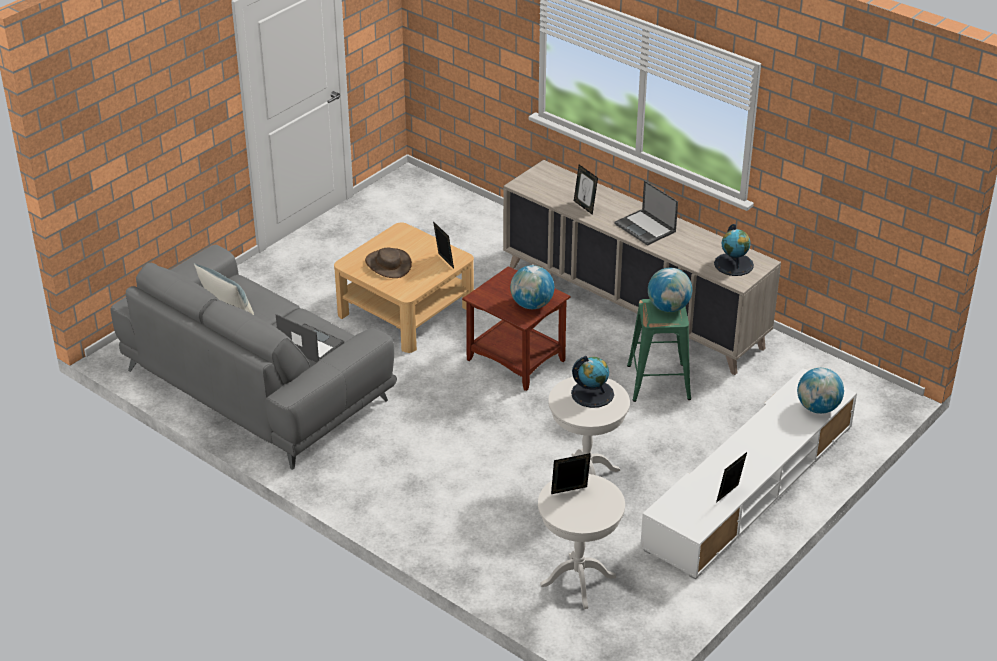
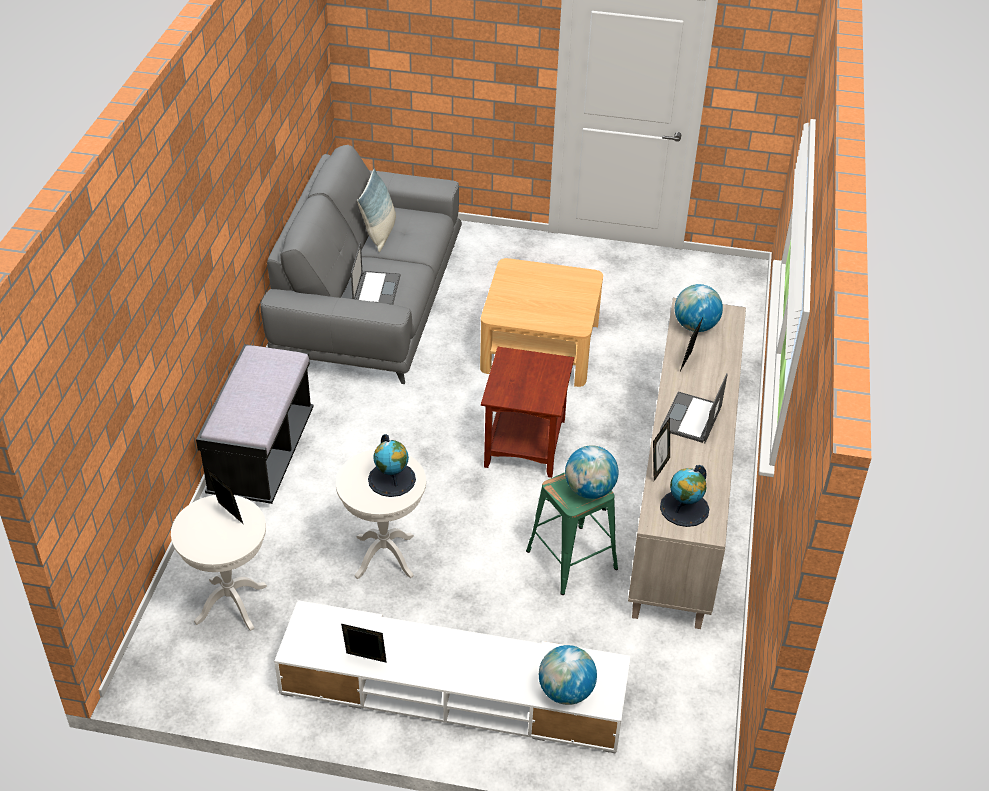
camera: 60 degrees right, 5 degrees up
(388, 264) = (529, 289): brown hat -> none
(409, 512) = (261, 455): none -> black bench
(444, 262) = (562, 320): picture frame -> picture frame (659, 468)
(532, 305) = (523, 394): globe -> globe (695, 326)

